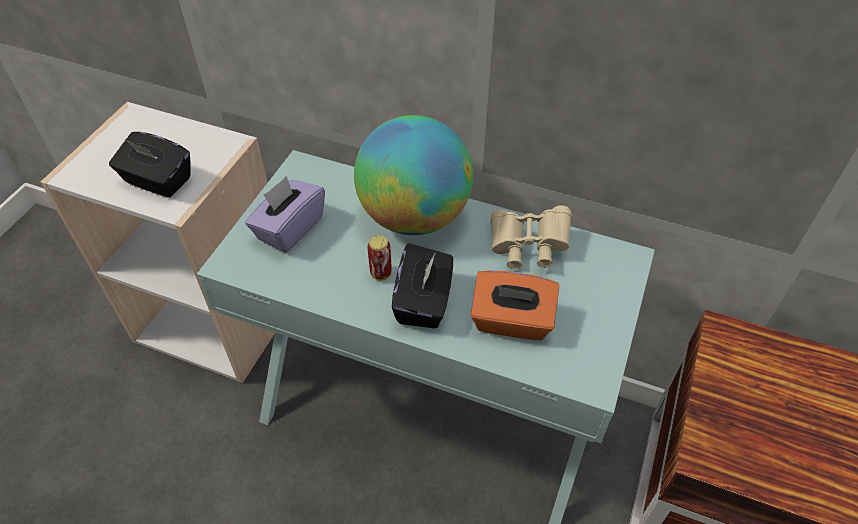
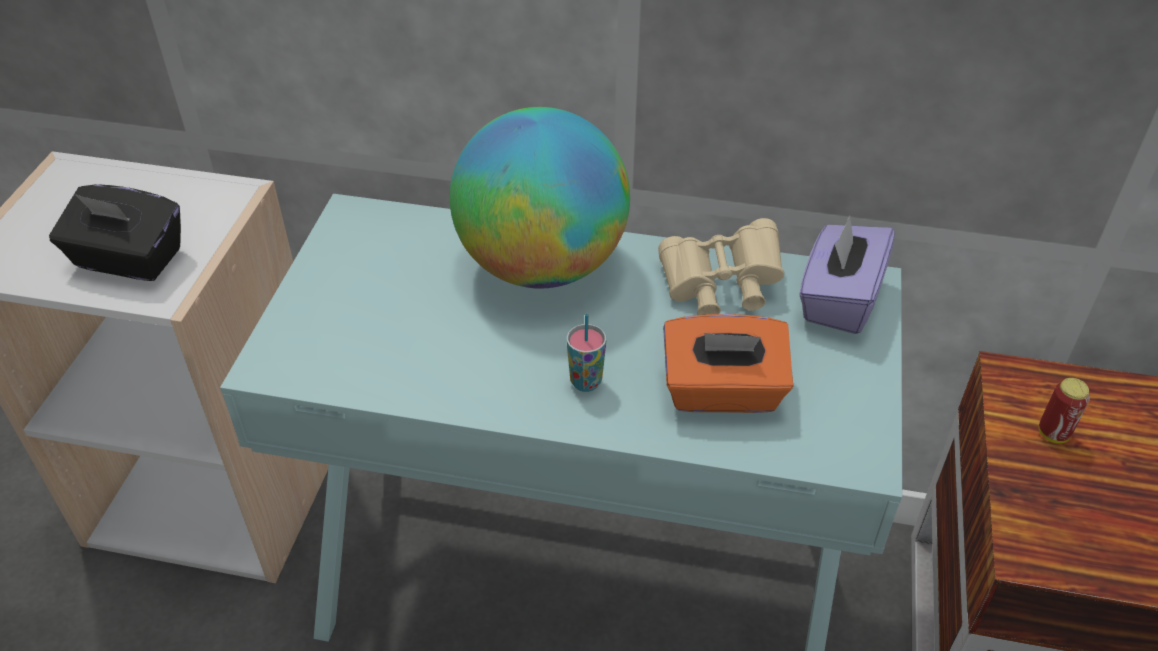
camera: 10 degrees left, 5 degrees down
(289, 229) = (354, 304): purple tissue box -> purple tissue box (838, 299)
(381, 273) = (511, 350): can -> can (1053, 433)
(424, 302) = (586, 382): black tissue box -> cup

